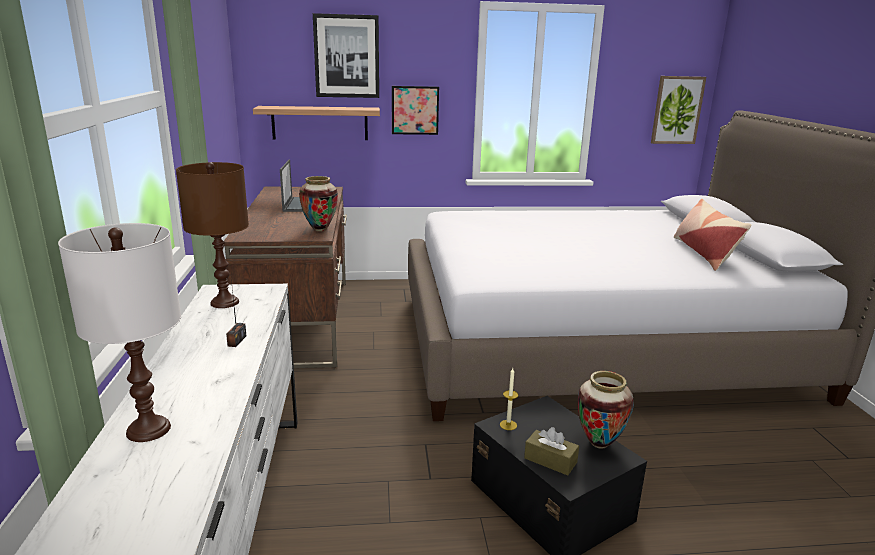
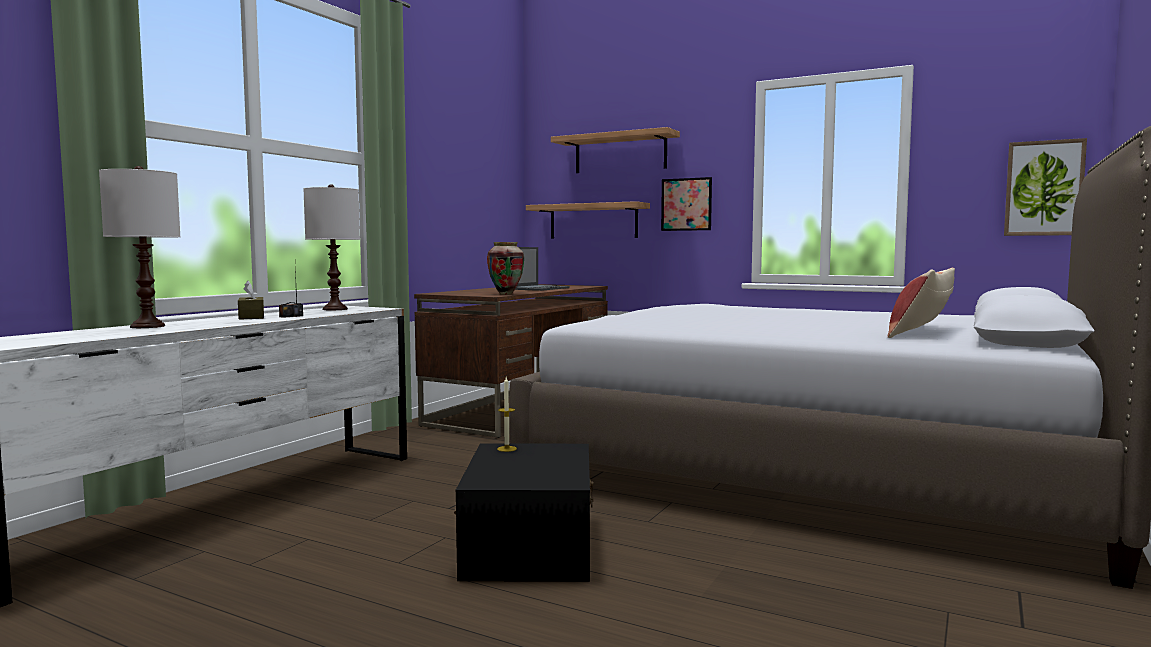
camera: 35 degrees right, 15 degrees down
(224, 302) = (334, 309): brown table lamp -> white table lamp
(347, 56) = (620, 153): picture -> shelf
(550, 460) = (494, 470): brown tissue box -> brown tissue box (251, 317)
(599, 443) = (566, 472): vase -> none

